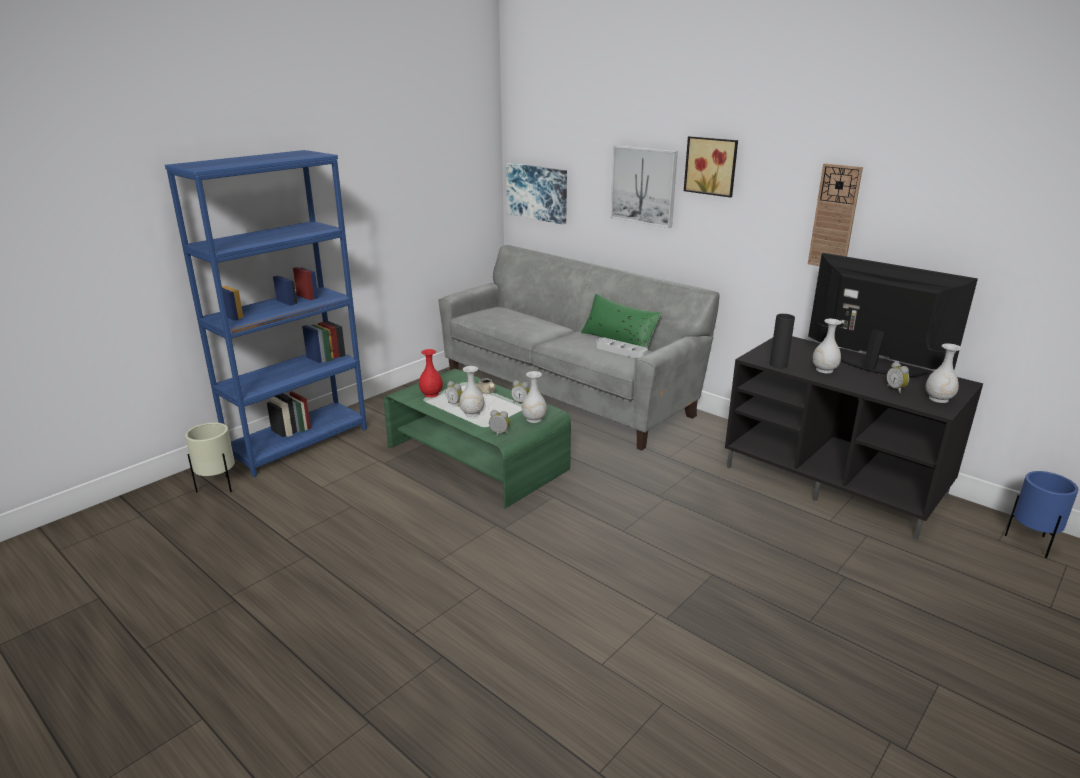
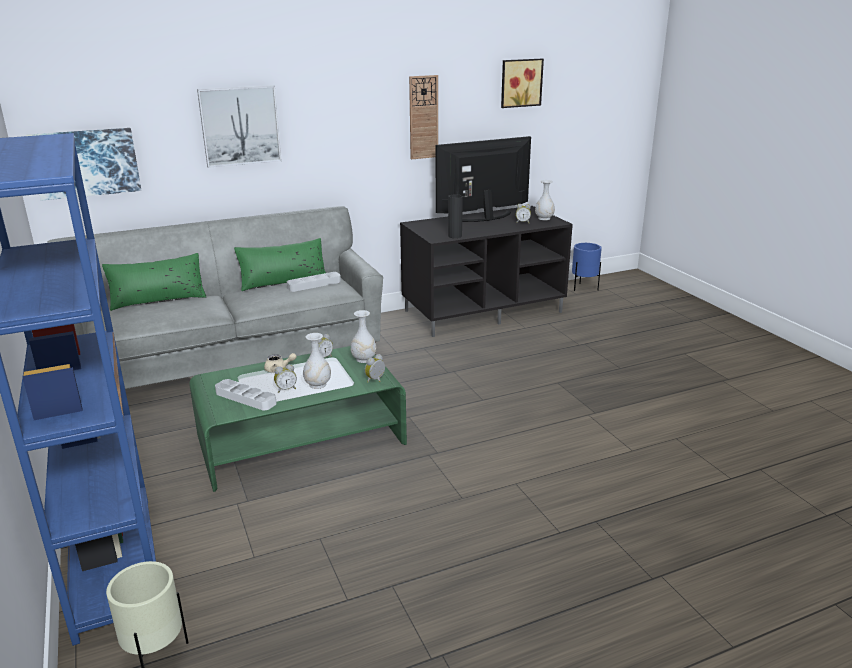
camera: 65 degrees left, 0 degrees up
(431, 394) = (245, 398): red vase -> grey tray
(534, 315) = (158, 300): none -> green pillow
(711, 166) = (312, 93): picture -> picture (520, 83)
(824, 370) = (476, 228): white vase -> none

